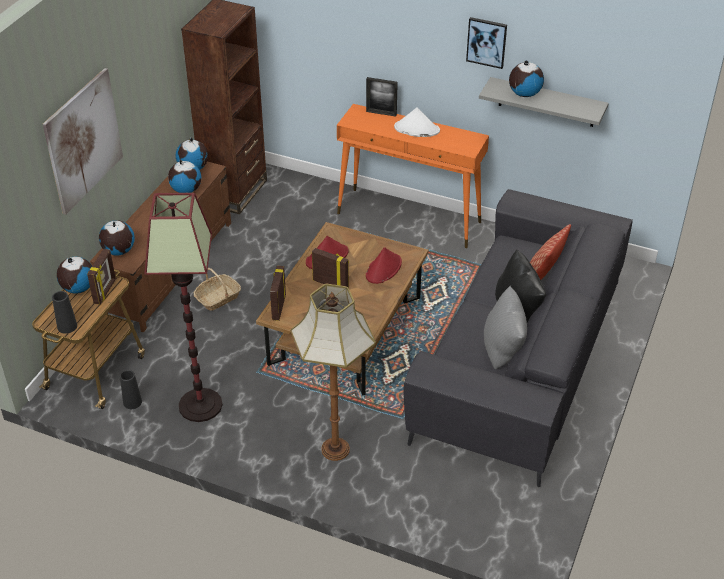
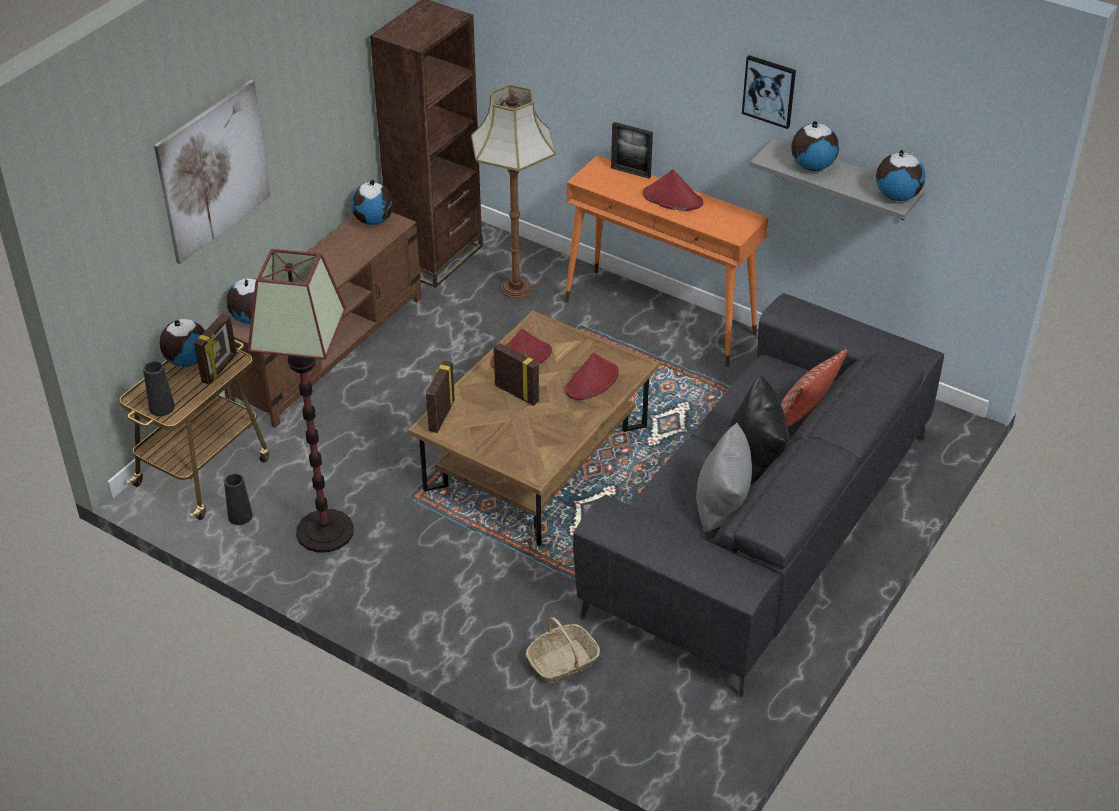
camera: 10 degrees right, 0 degrees up
(186, 190) = (357, 248): globe -> globe (897, 196)
(218, 298) = (380, 395): basket -> basket (562, 662)
(335, 450) = (484, 612): floor lamp -> floor lamp (515, 290)
(416, 129) = (672, 198): white hat -> red hat

